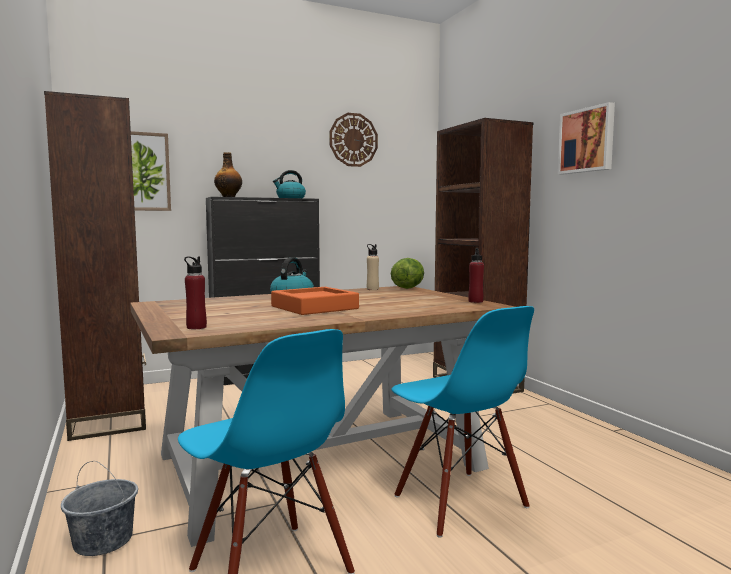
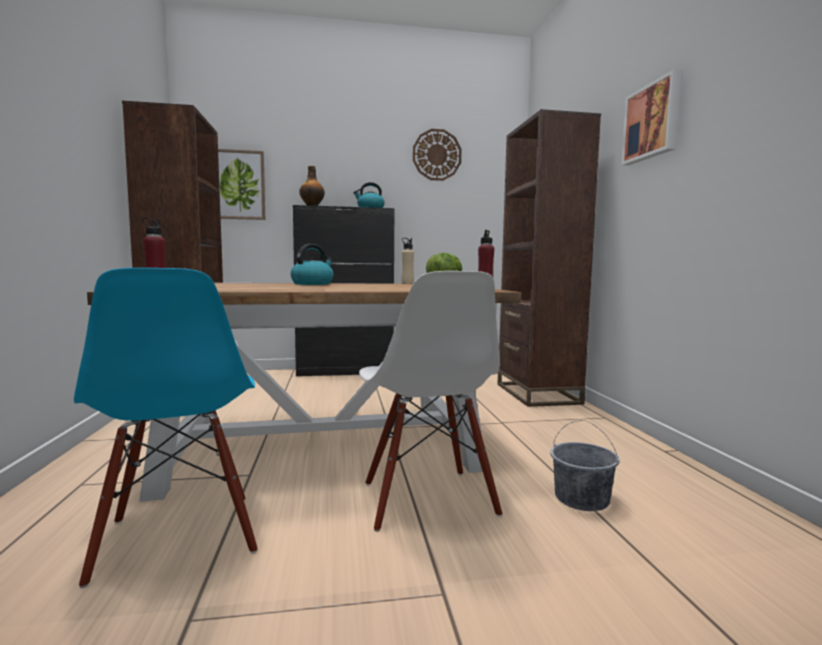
camera: 15 degrees right, 0 degrees up
(103, 541) = (78, 485): grey bucket -> grey bucket (582, 499)
(314, 307) = (309, 287): orange tray -> none
(459, 502) = (427, 499): blue chair -> white chair

